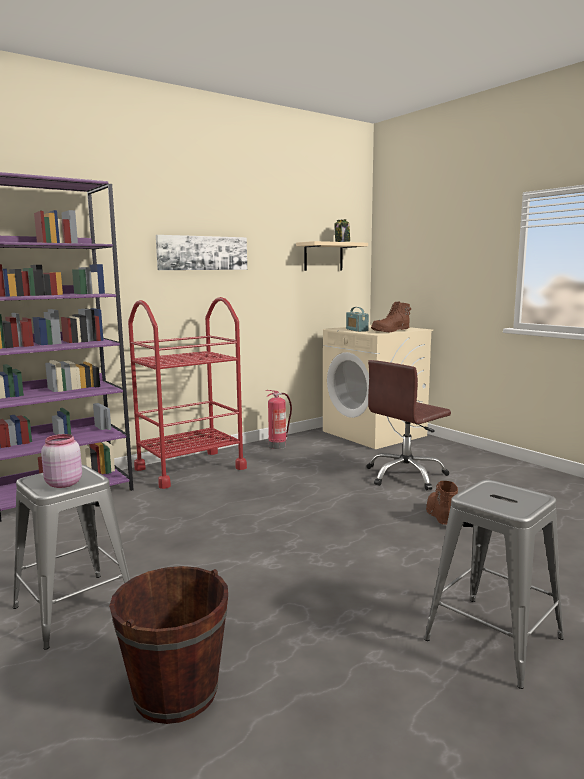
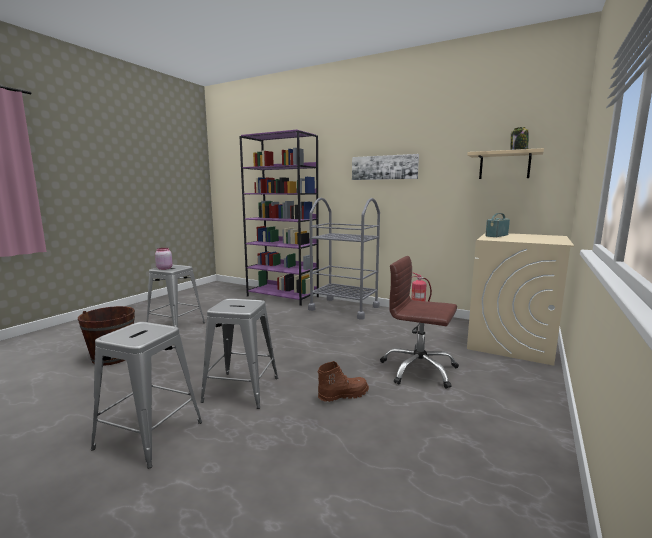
camera: 65 degrees right, 0 degrees up
(190, 468) = (344, 308): red cart -> grey cart
(391, 331) = (514, 240): brown boot -> none
(400, 567) = (241, 389): none -> grey stool

